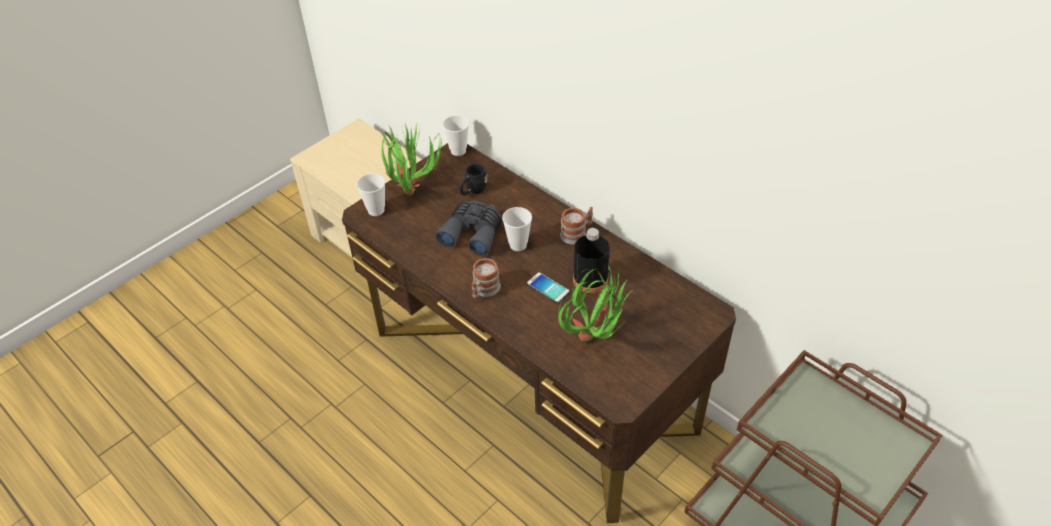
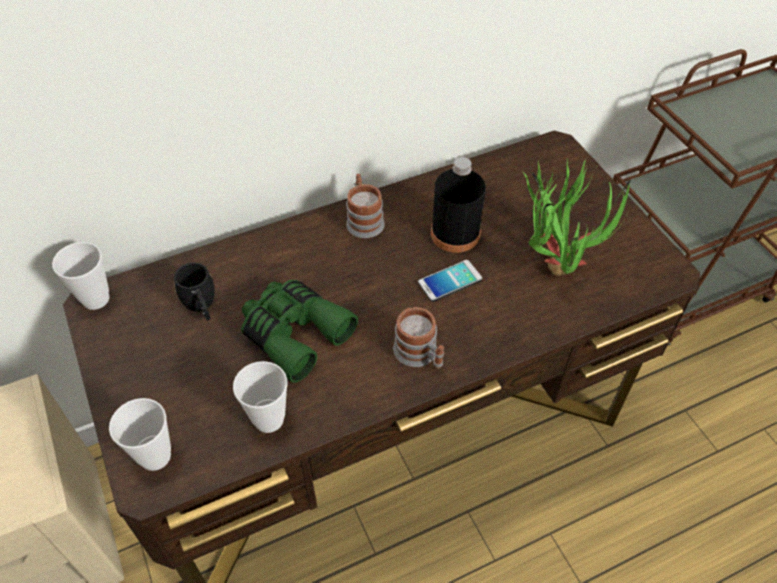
camera: 70 degrees left, 5 degrees up
(412, 187) = (136, 386): potted plant -> none
(473, 233) = (294, 333): grey binoculars -> green binoculars
(518, 245) = (350, 288): cup -> cup (269, 419)

